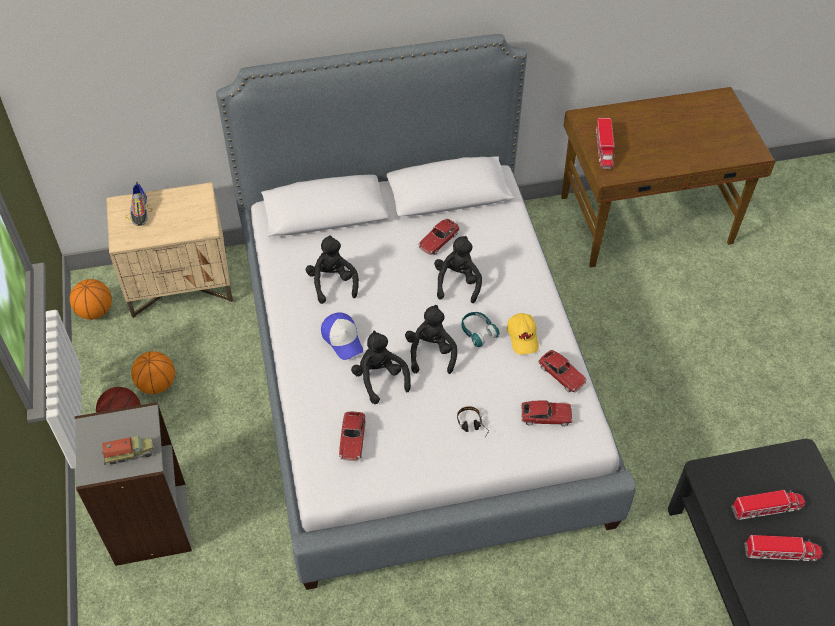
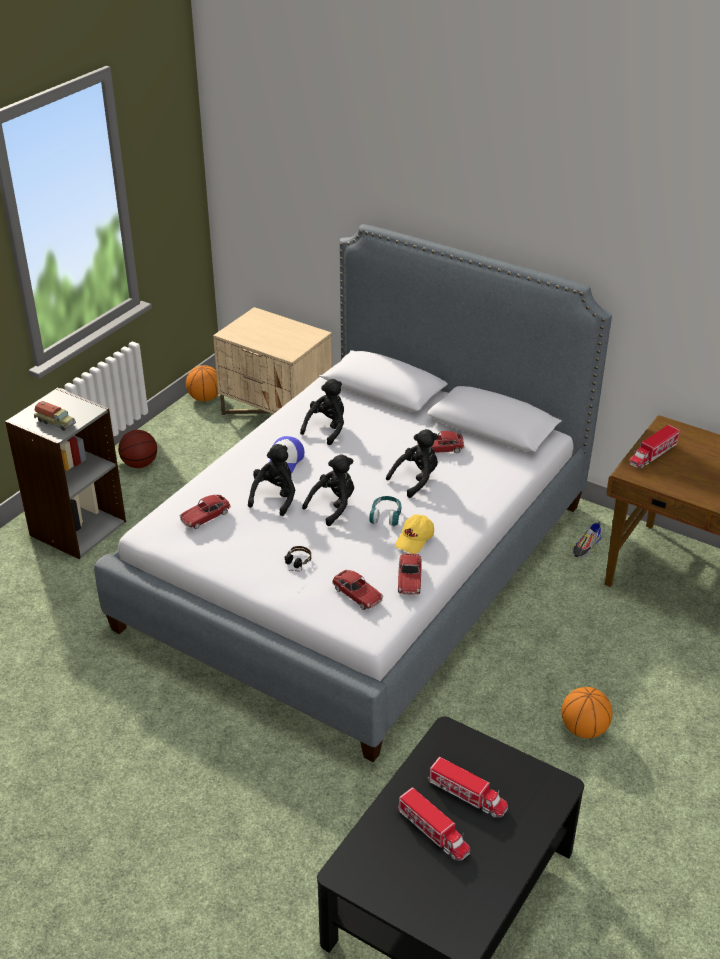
camera: 45 degrees right, 15 degrees down
(140, 211) = (263, 323): shoe -> shoe (586, 546)
(157, 384) = (185, 458): basketball -> basketball (584, 729)

